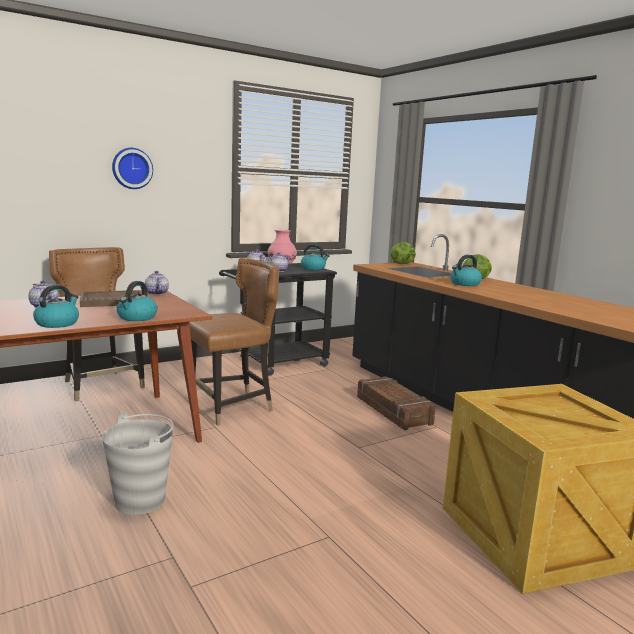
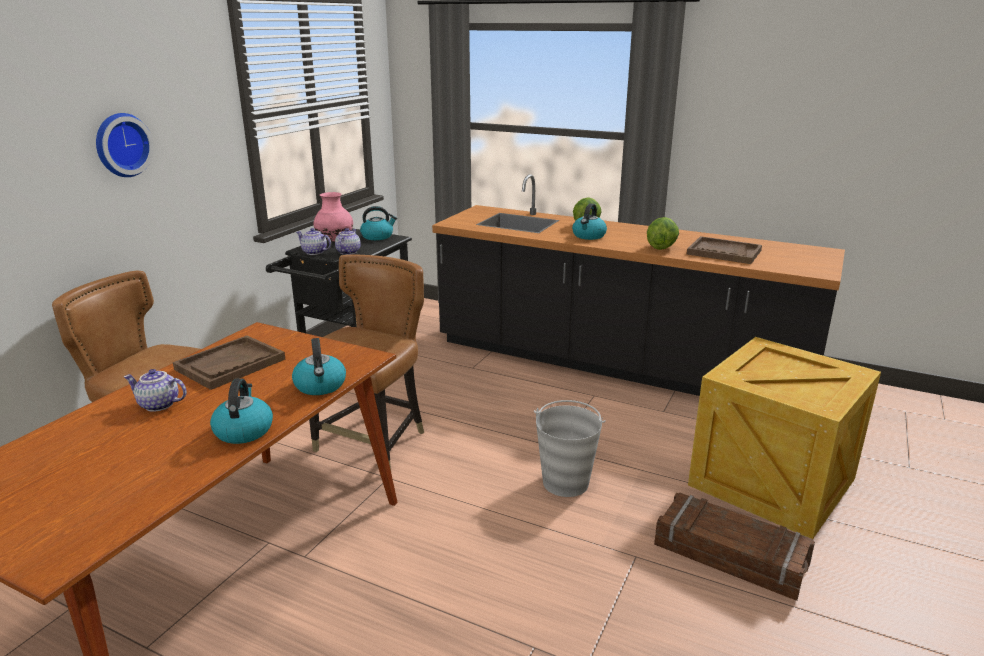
camera: 30 degrees left, 10 degrees up
(141, 501) = (425, 603): grey bucket -> grey bucket (566, 482)
(156, 293) = (258, 332): teapot -> none
(392, 410) = (538, 389): crate -> crate (730, 556)
(402, 264) = (477, 212): lettuce -> lettuce (661, 247)
(574, 308) = (723, 252): none -> brown tray

